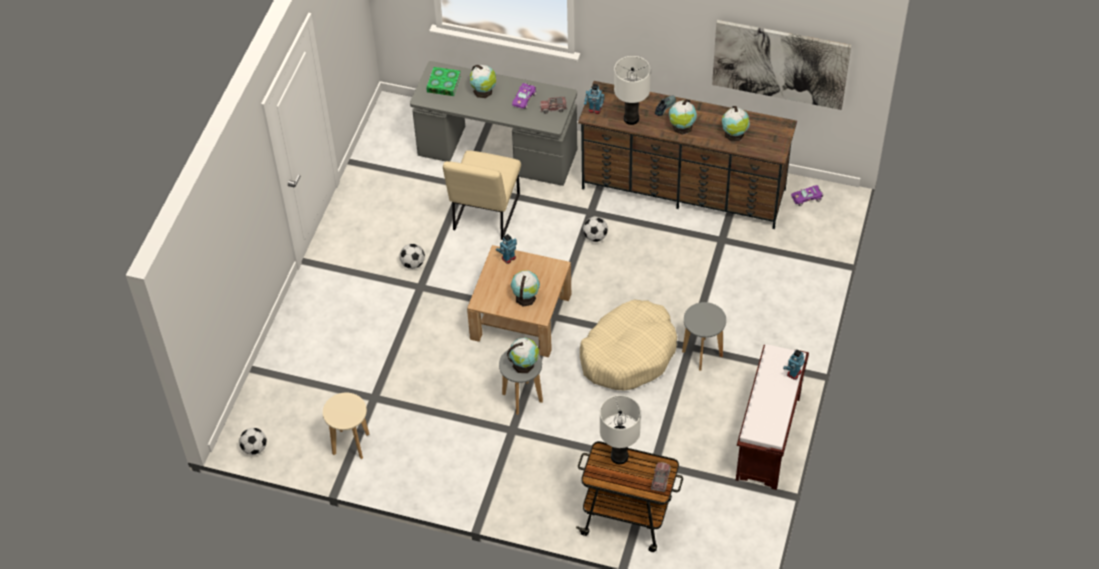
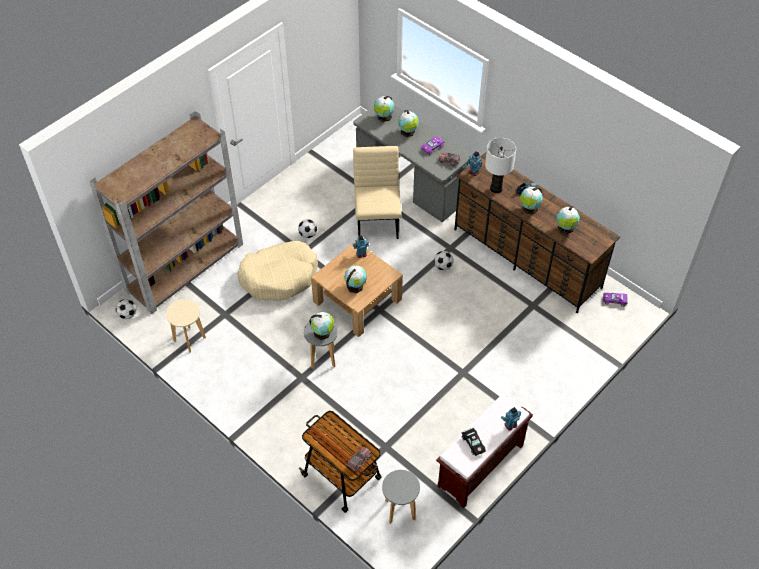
camera: 25 degrees right, 0 degrees up
(287, 363) = (185, 267): none -> brown bookcase
(443, 84) = (384, 117): book -> globe
(485, 213) = (377, 220): beige chair -> beige chair turned 135 degrees clockwise
(619, 456) = (340, 429): white table lamp -> none
(628, 353) = (416, 358): beige dog bed -> beige dog bed (279, 277)
(702, 354) = (469, 382): grey stool -> grey stool (400, 510)
(766, 409) = (473, 443): none -> black toy car
(780, 63) = (620, 186): picture -> none

